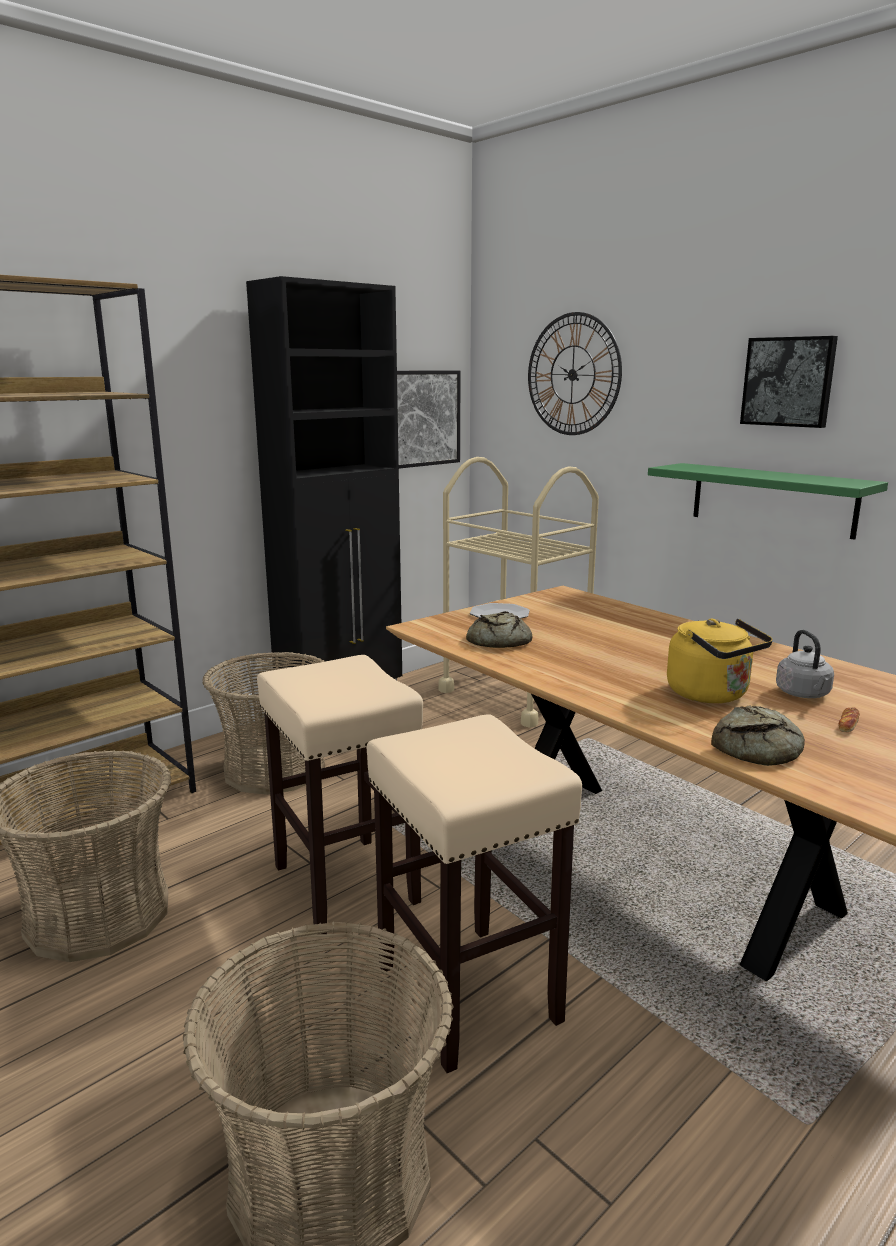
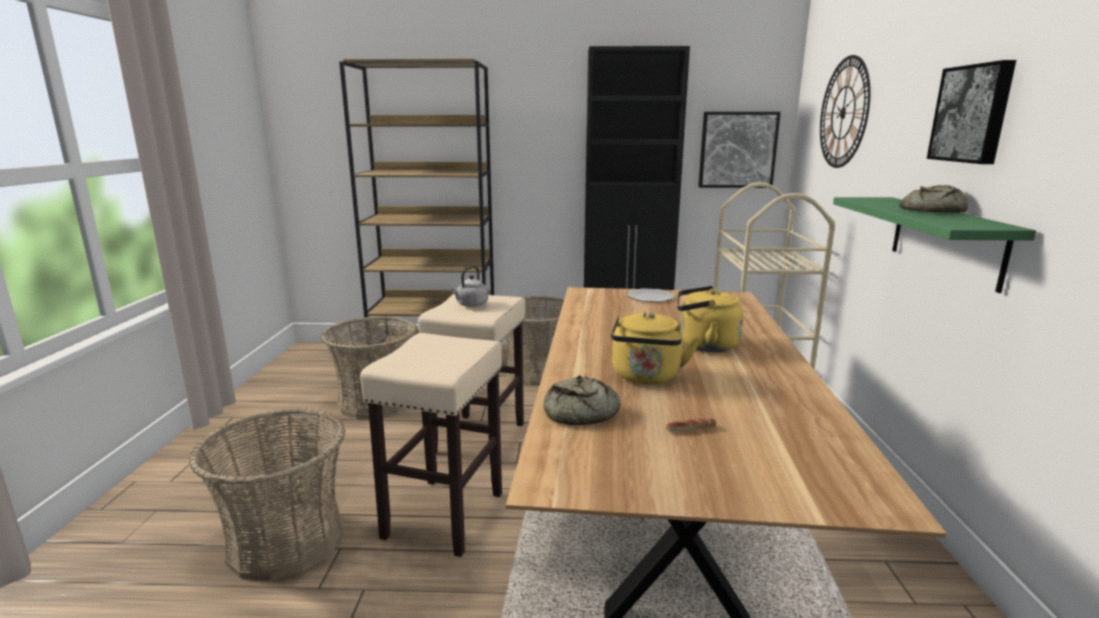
camera: 45 degrees right, 0 degrees up
(497, 641) = (604, 309): bread -> bread (930, 211)
(667, 649) = (704, 345): none -> yellow kettle
(804, 694) = (718, 402): grey kettle -> grey kettle (471, 305)

